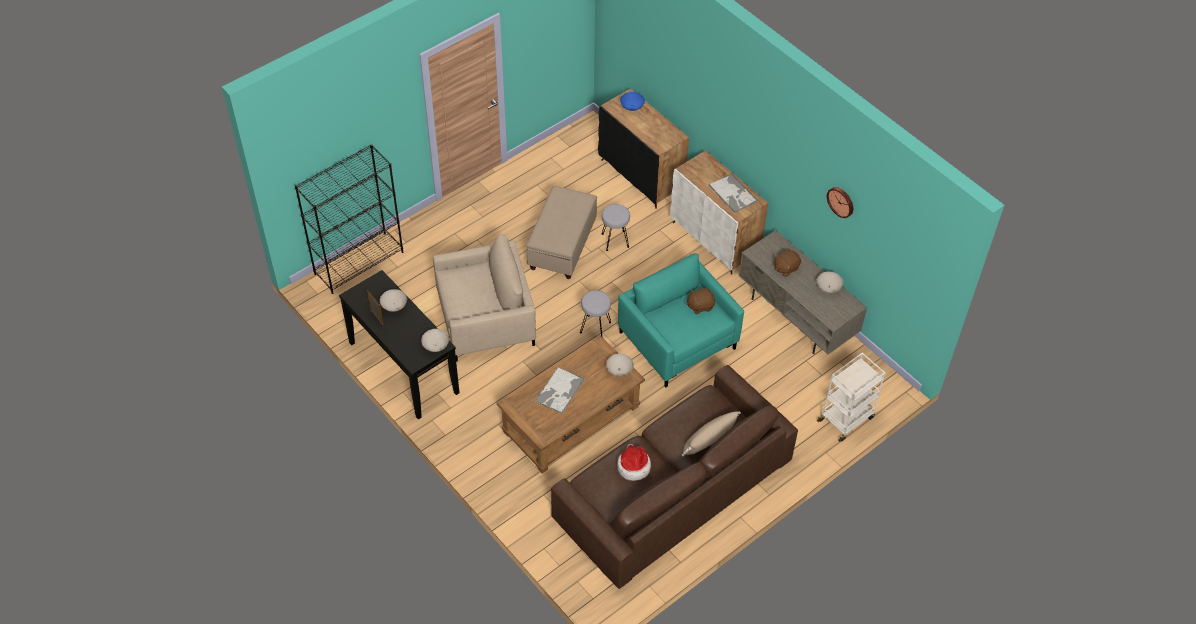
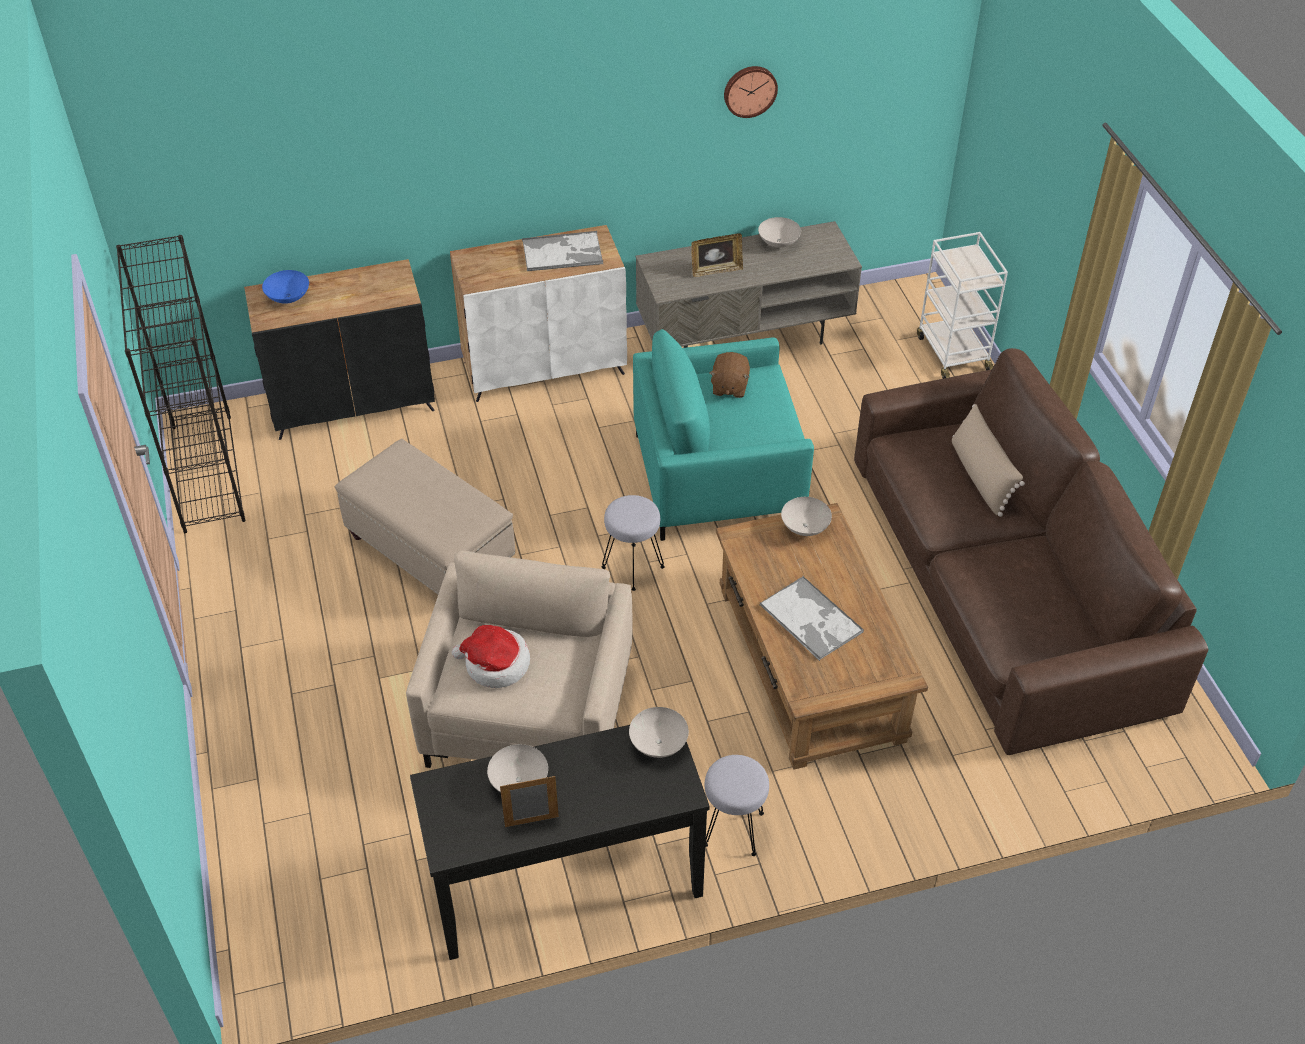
camera: 65 degrees left, 5 degrees down
(359, 262) = (252, 876): black bookcase -> black bookcase (207, 472)
(614, 240) = (465, 481): grey stool -> grey stool (733, 830)
(633, 466) = (1003, 579): hat -> hat (495, 664)
(785, 268) = (716, 270): brown plush toy -> picture frame

